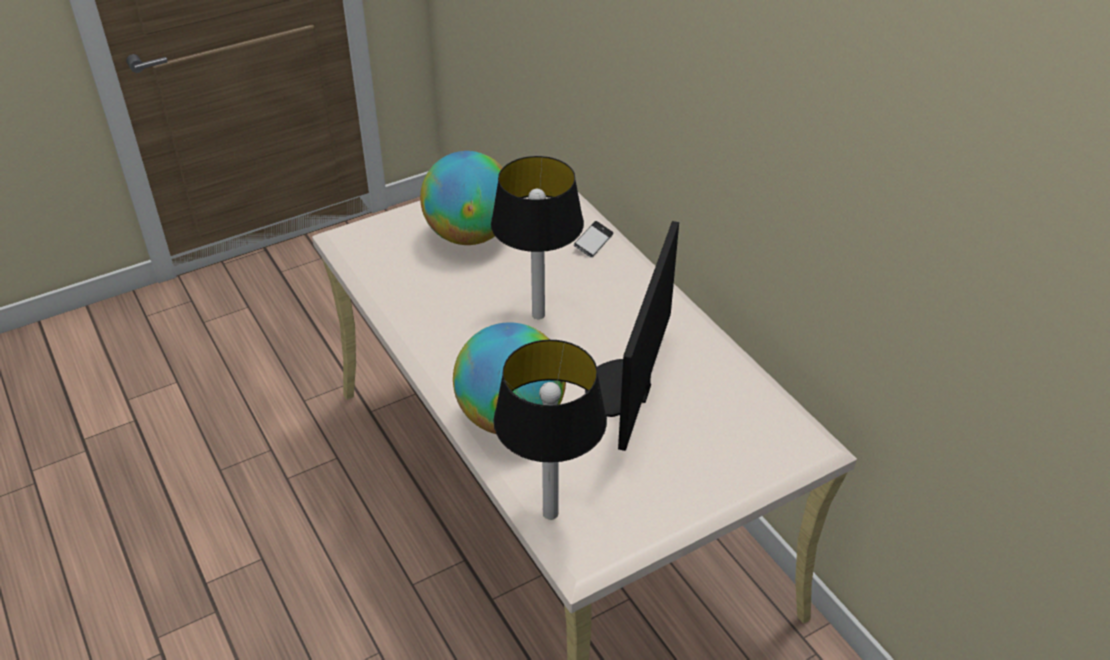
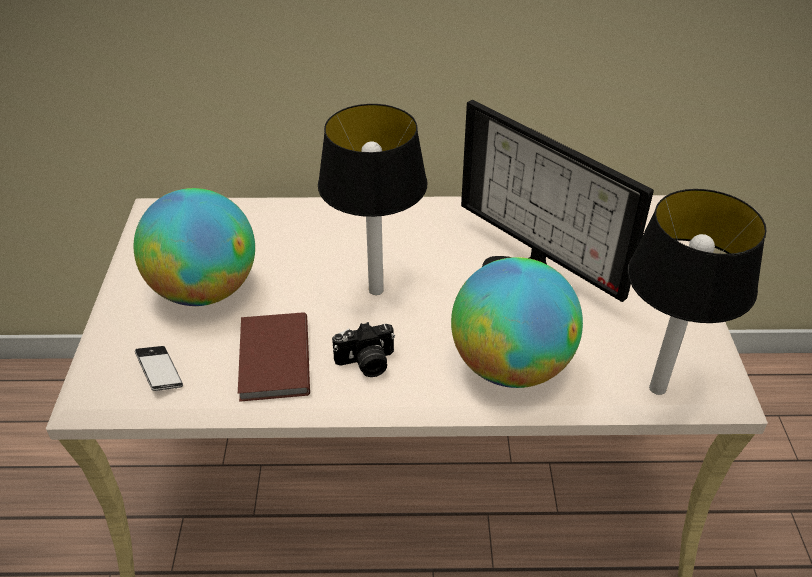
camera: 60 degrees left, 0 degrees up
(427, 296) = (272, 360): none -> brown book
(457, 341) = (366, 363): none -> camera
(593, 242) = (304, 215): phone -> phone (159, 372)

